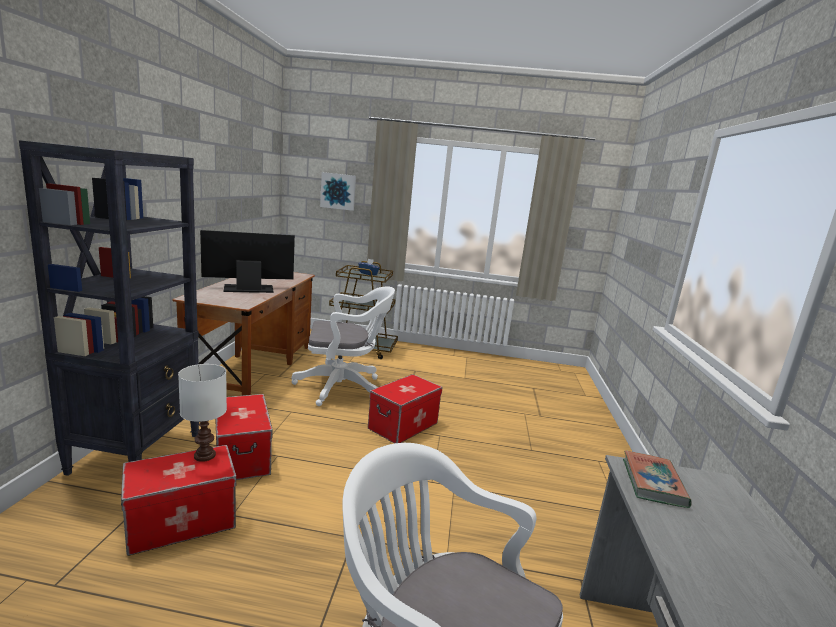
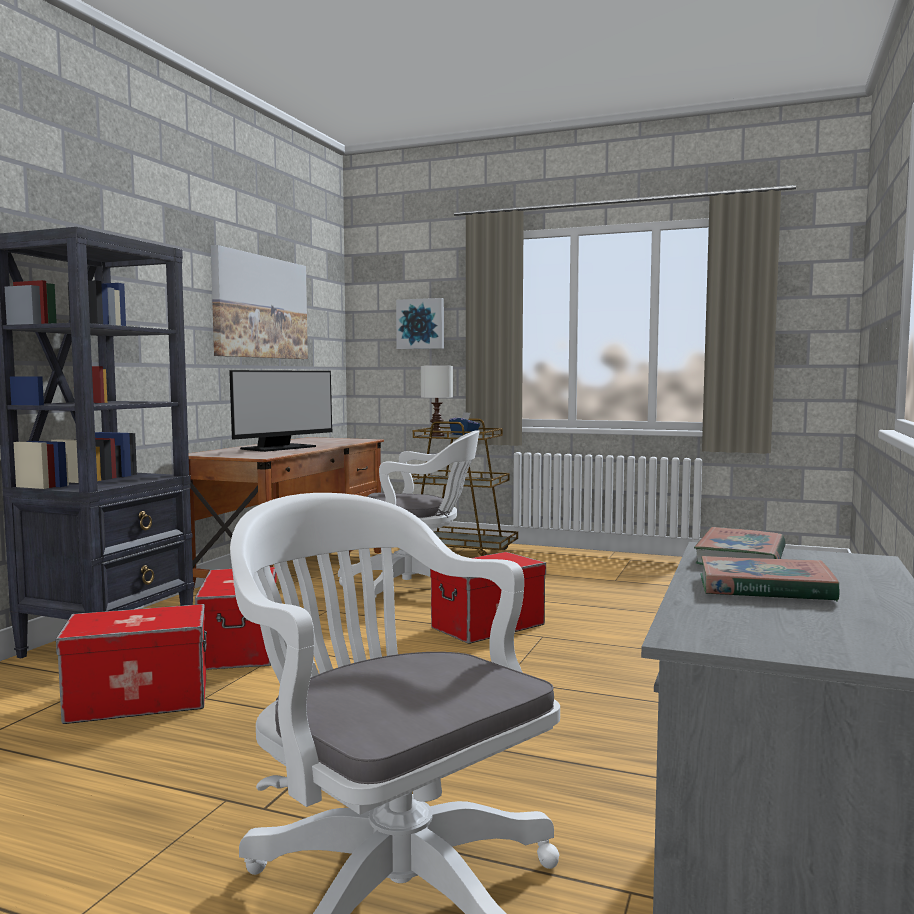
camera: 15 degrees right, 10 degrees down
(204, 456) = (171, 611): white table lamp -> white table lamp (436, 436)
(229, 178) = (260, 307): none -> picture
(248, 288) = (279, 448): monitor -> monitor turned 135 degrees clockwise
(701, 539) = (764, 588): none -> book

